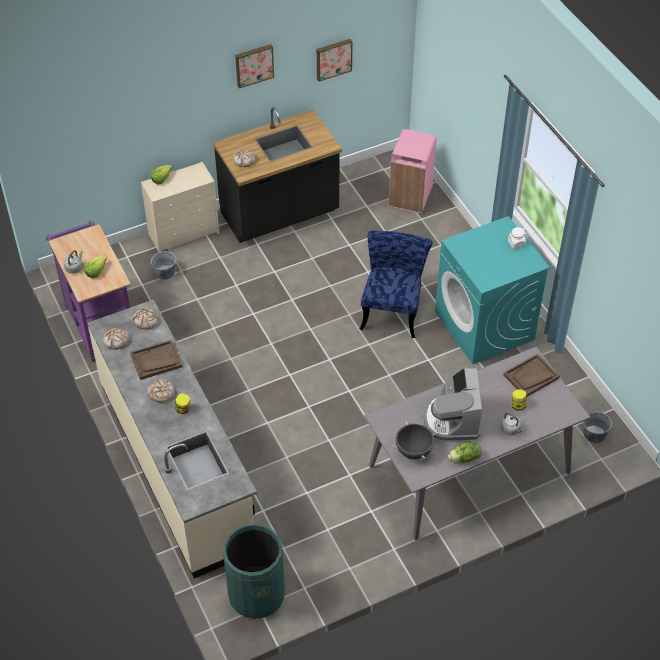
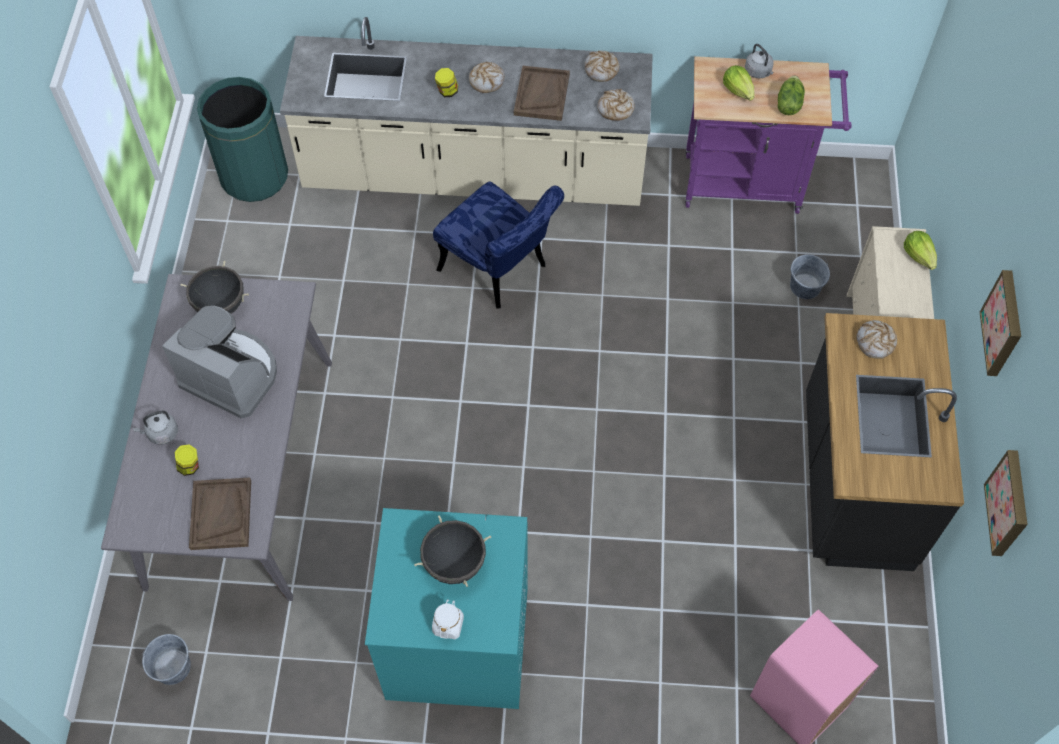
camera: 120 degrees right, 10 degrees up
(392, 309) = (567, 533): blue chair -> blue chair (500, 272)
(465, 458) = (165, 355): lettuce -> lettuce (788, 104)
(486, 254) = (454, 563): none -> black cooking pot

